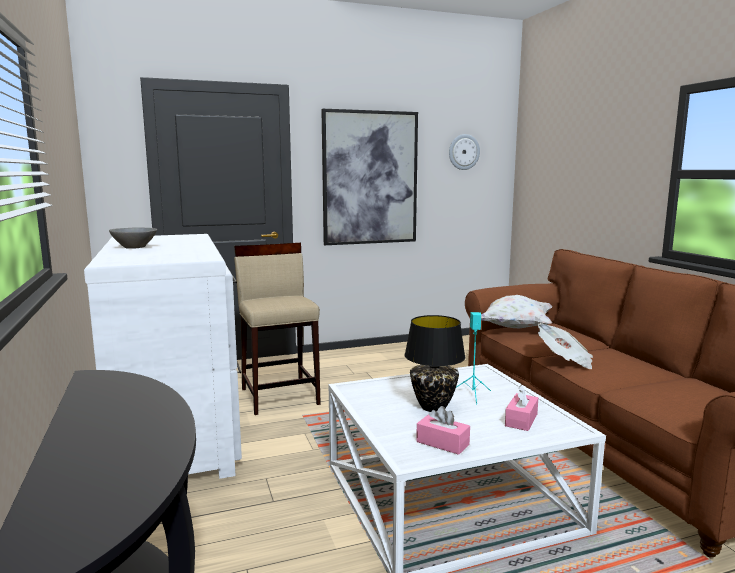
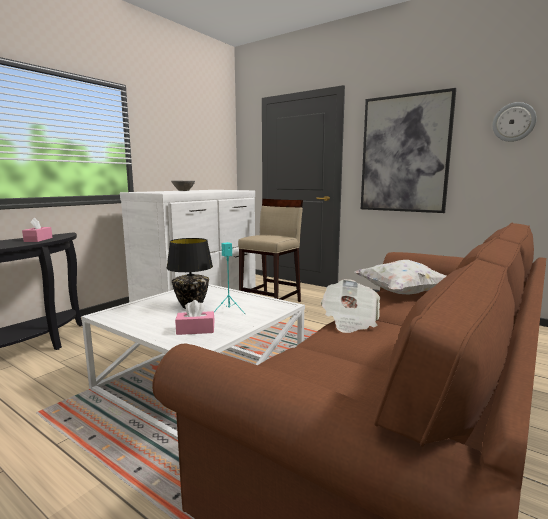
camera: 55 degrees right, 0 degrees up
(442, 443) = (132, 317): pink tissue box -> pink tissue box (38, 239)

